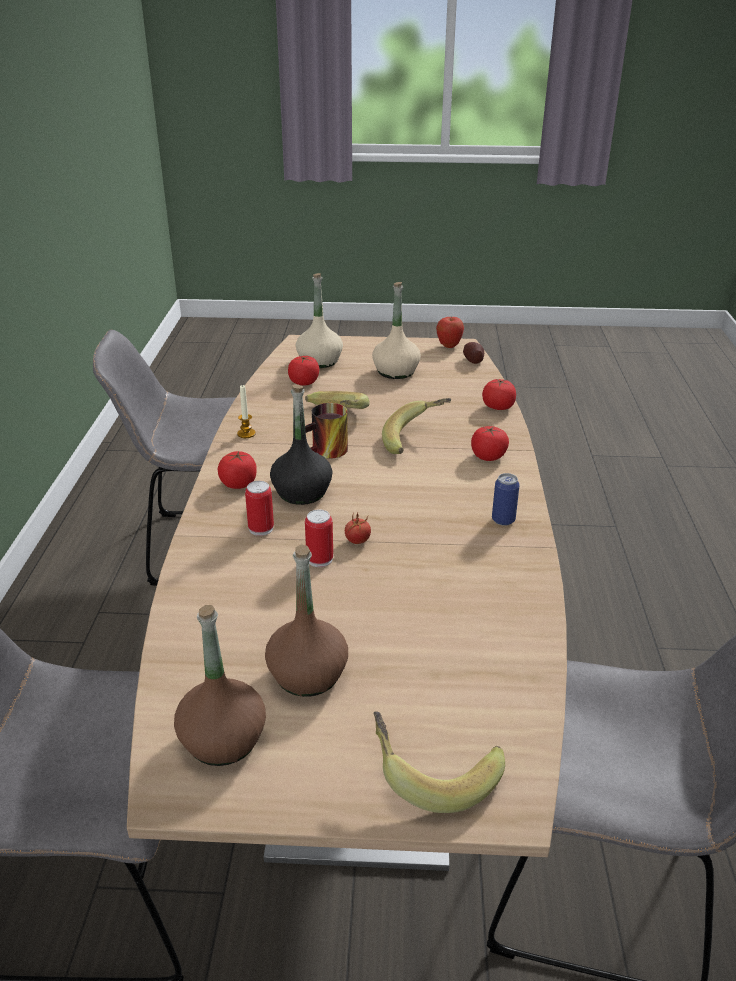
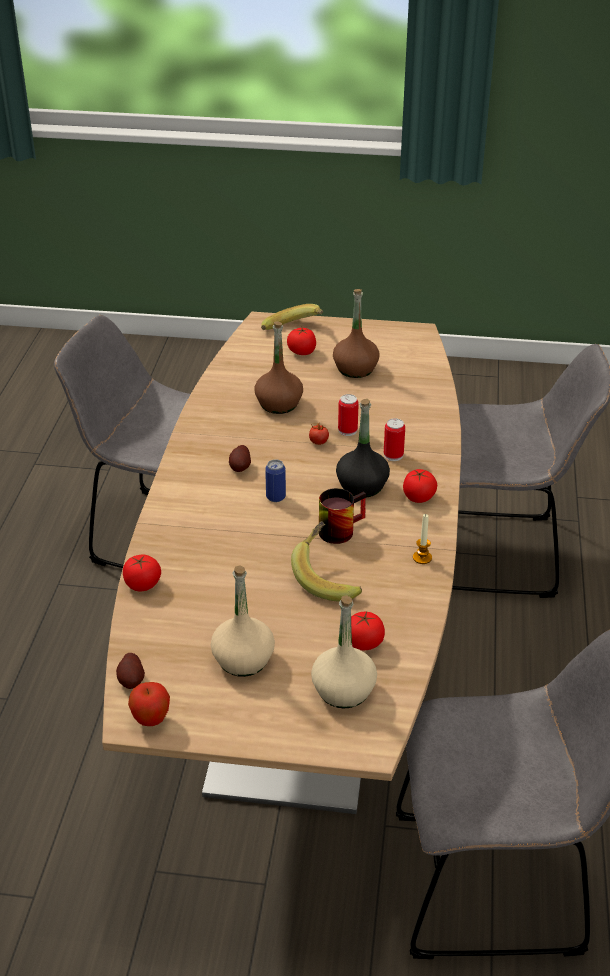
camera: 175 degrees left, 5 degrees up
(222, 740) = (398, 346): brown bottle -> brown bottle (279, 404)
(416, 441) = (248, 539): banana -> none
(448, 506) = (240, 467): none -> potato
(488, 456) = (185, 516): tomato -> tomato (302, 352)
(503, 520) = (201, 453): can -> can (275, 497)

